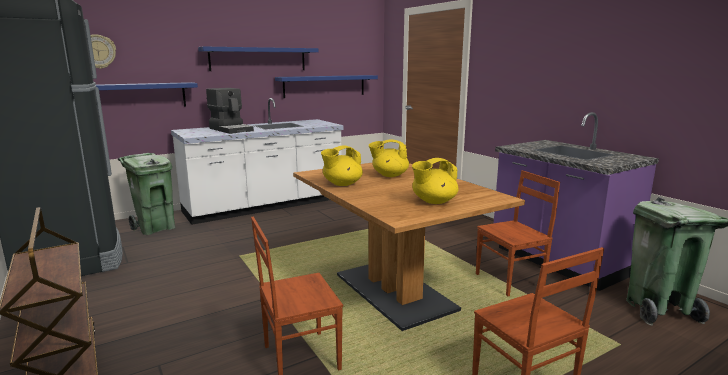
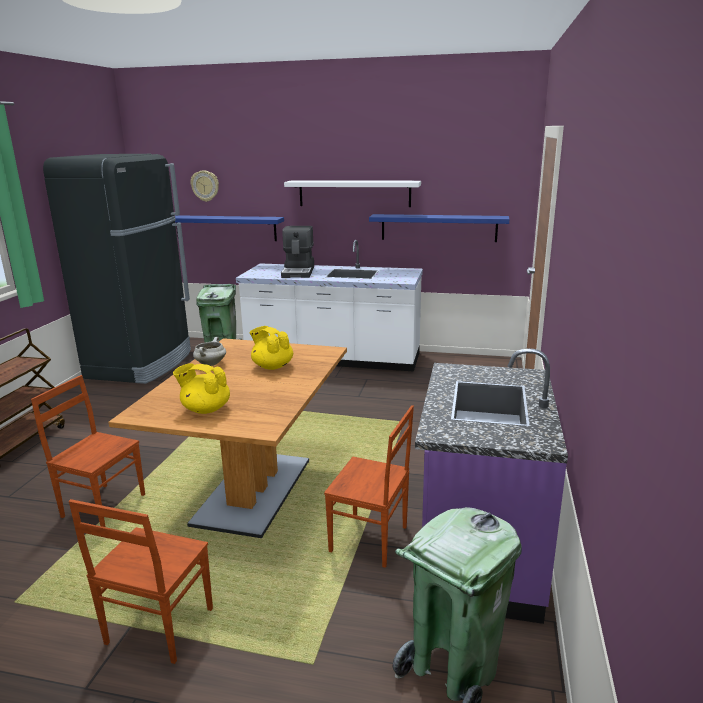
camera: 45 degrees right, 5 degrees up
(258, 59) = (354, 193): blue shelf -> white shelf
(342, 184) = (210, 364): yellow teapot -> white cooking pot

